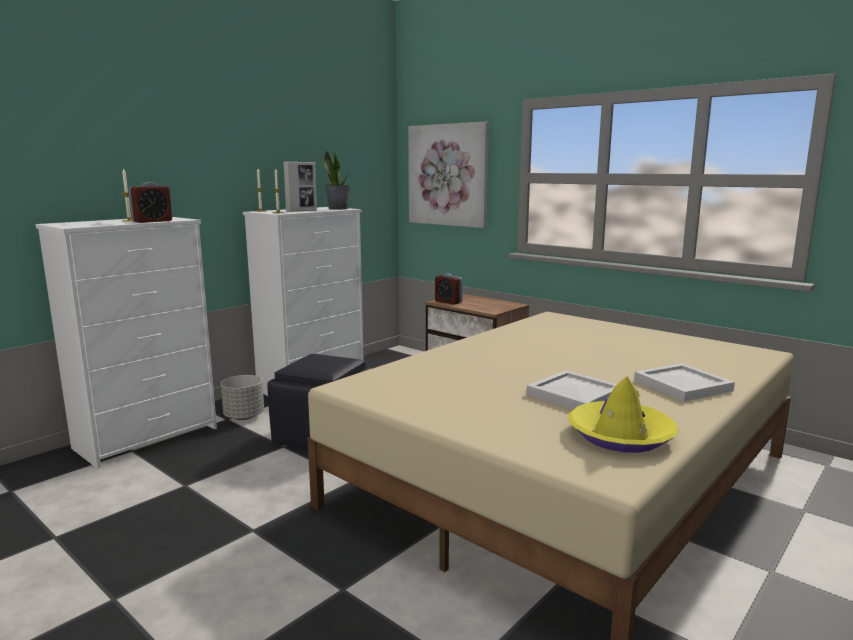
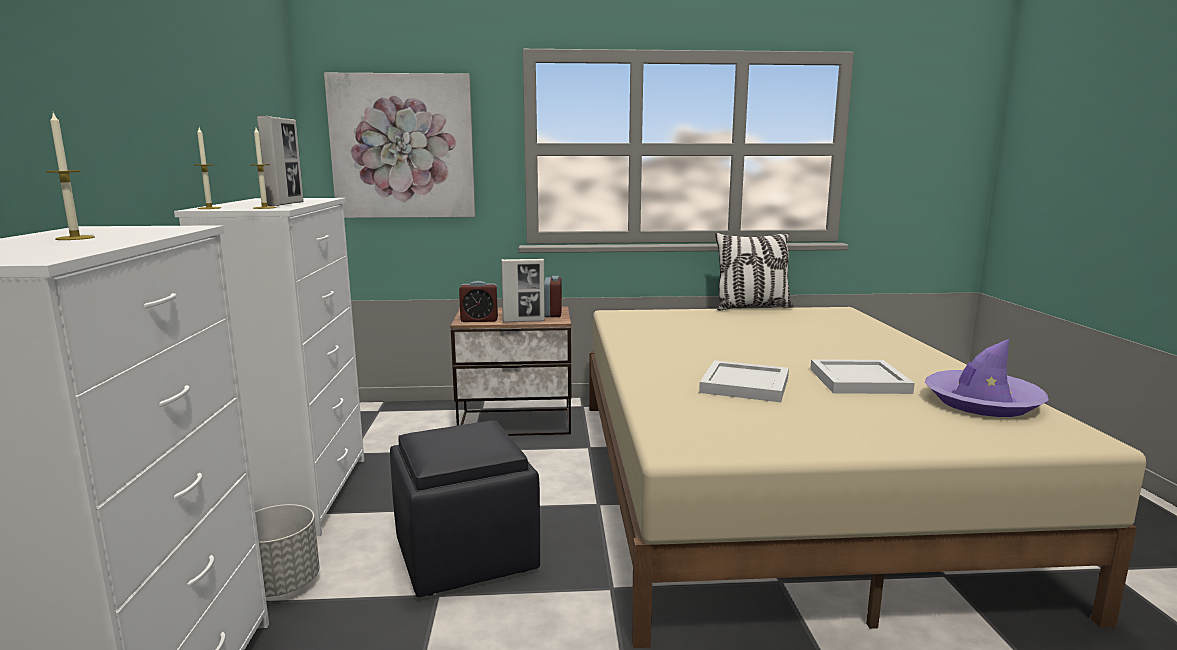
camera: 45 degrees left, 0 degrees up
(152, 221) = (152, 234): alarm clock -> alarm clock (553, 313)
(338, 209) = (312, 199): potted plant -> none
(471, 307) = (523, 321): none -> picture frame
(620, 435) = (982, 402): yellow hat -> purple hat
(679, 333) = (752, 307): none -> pillow
(682, 386) = (885, 350): white tray -> white tray (746, 385)

